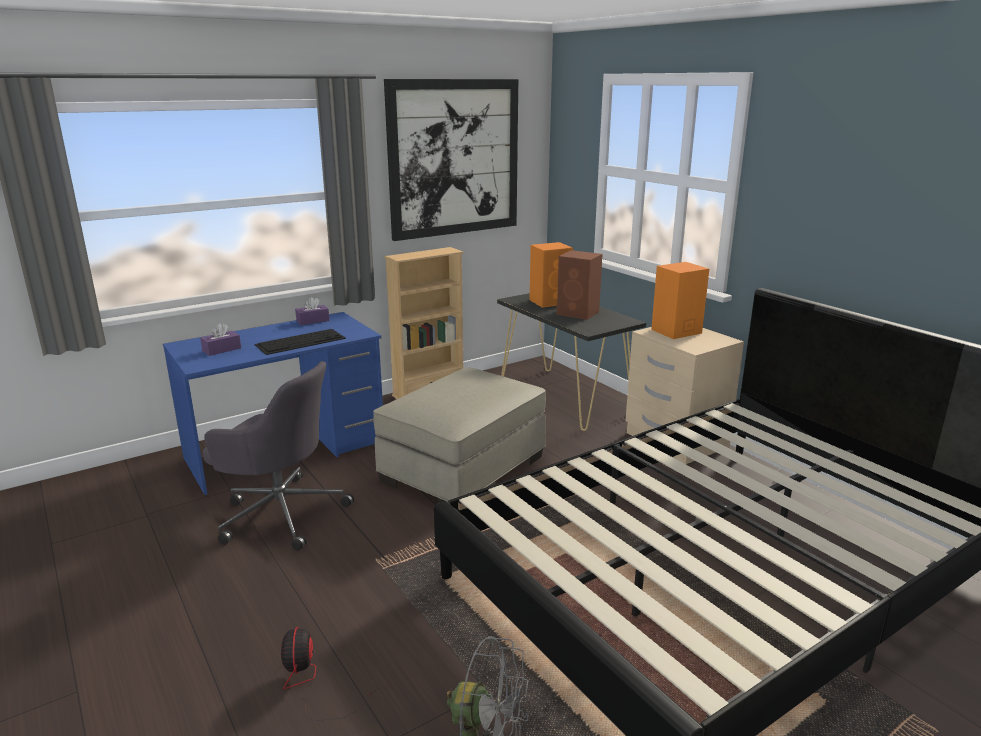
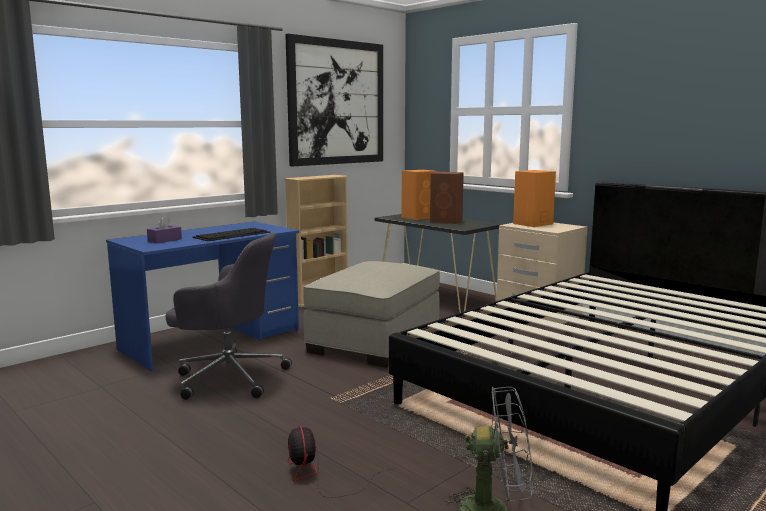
camera: 10 degrees left, 10 degrees down
(313, 321) = (232, 225): purple tissue box -> none

